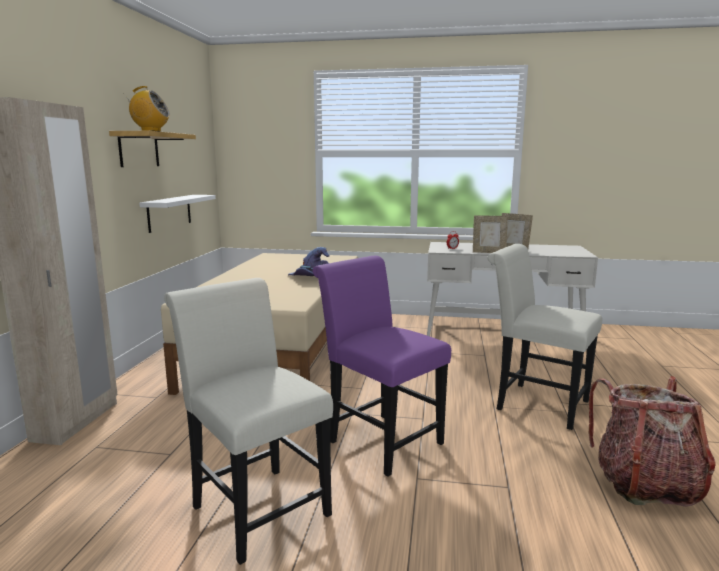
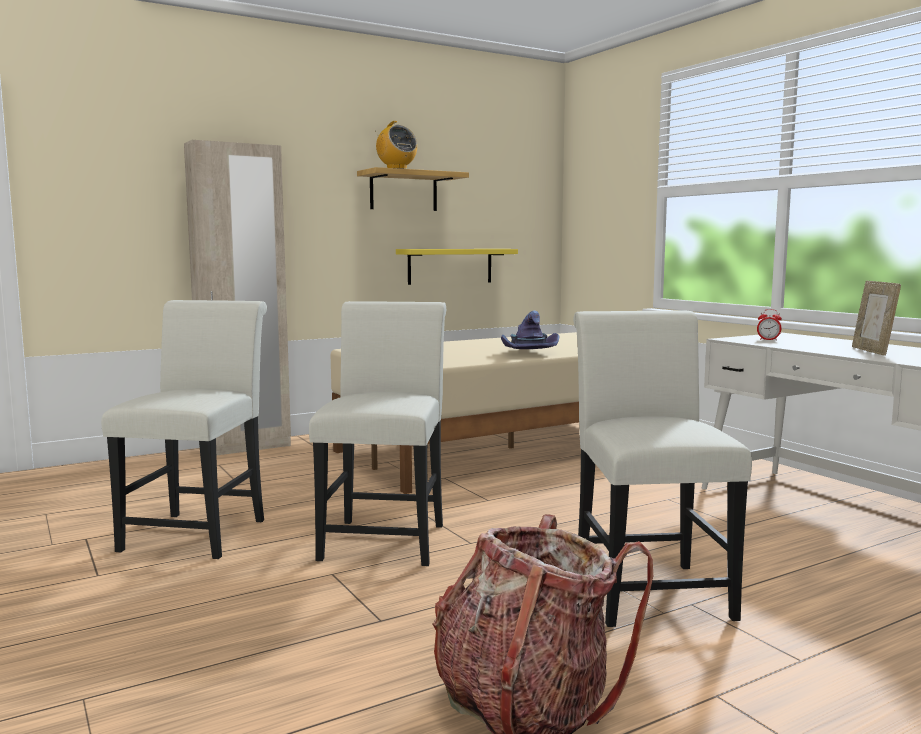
camera: 50 degrees right, 5 degrees down
(169, 212) = (450, 266): white shelf -> yellow shelf
(379, 439) = (386, 538): purple chair -> white chair
(489, 252) = (803, 348): picture frame -> none

